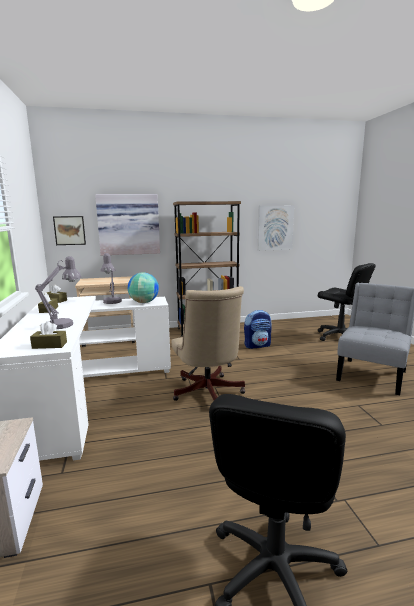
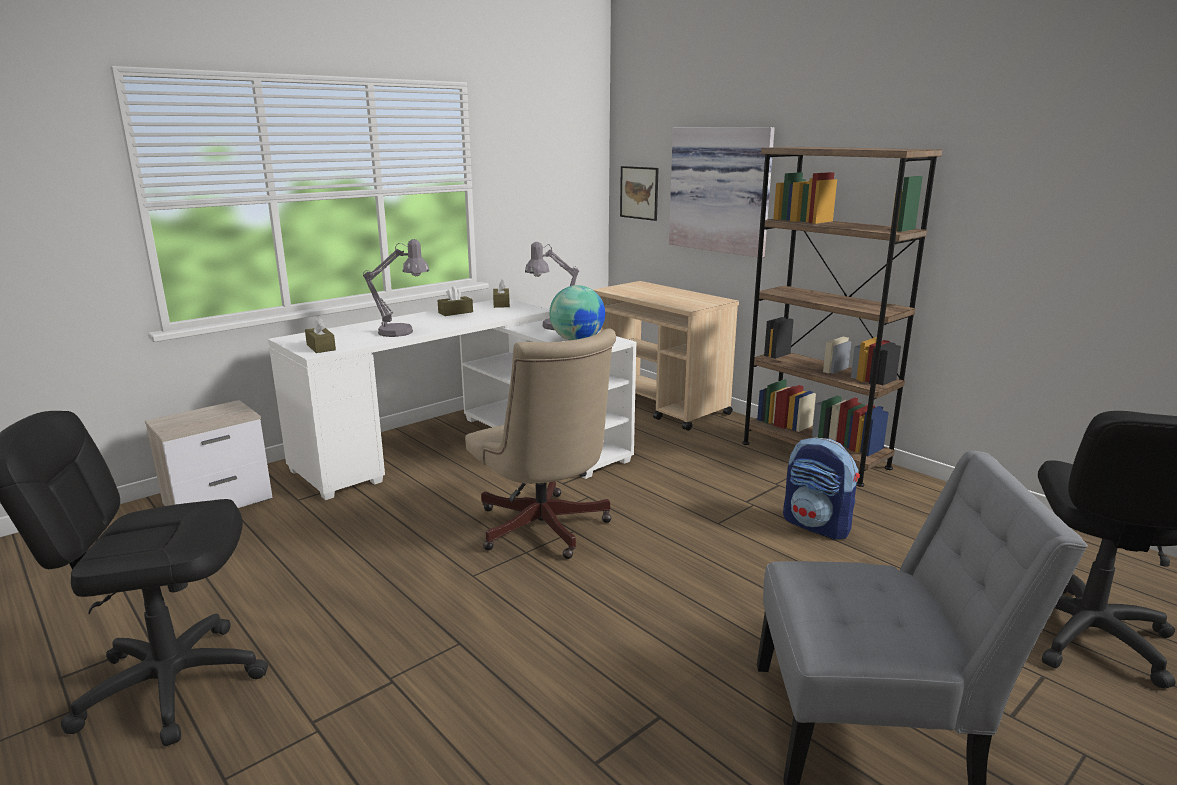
camera: 60 degrees right, 5 degrees up
(208, 394) = (544, 531): beige office chair -> beige office chair turned 75 degrees counterclockwise
(275, 228) = (1077, 234): picture -> none

